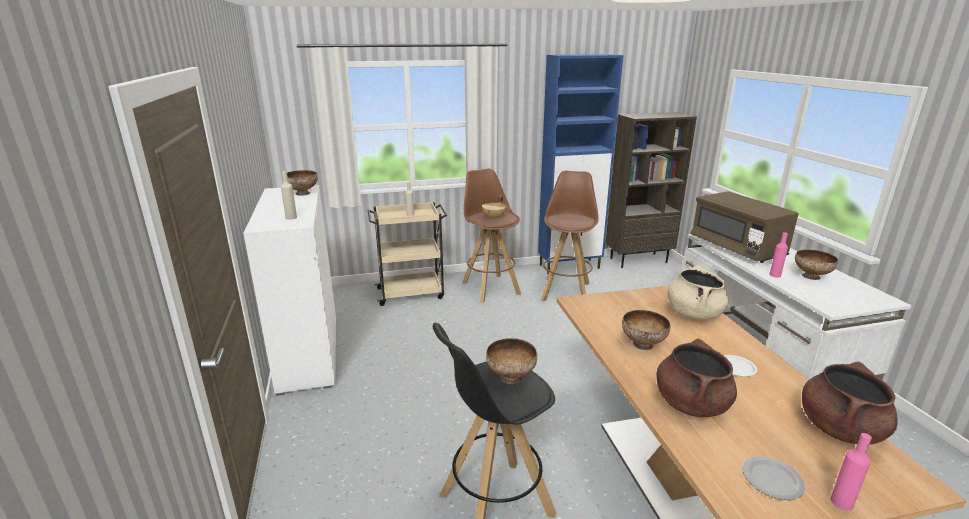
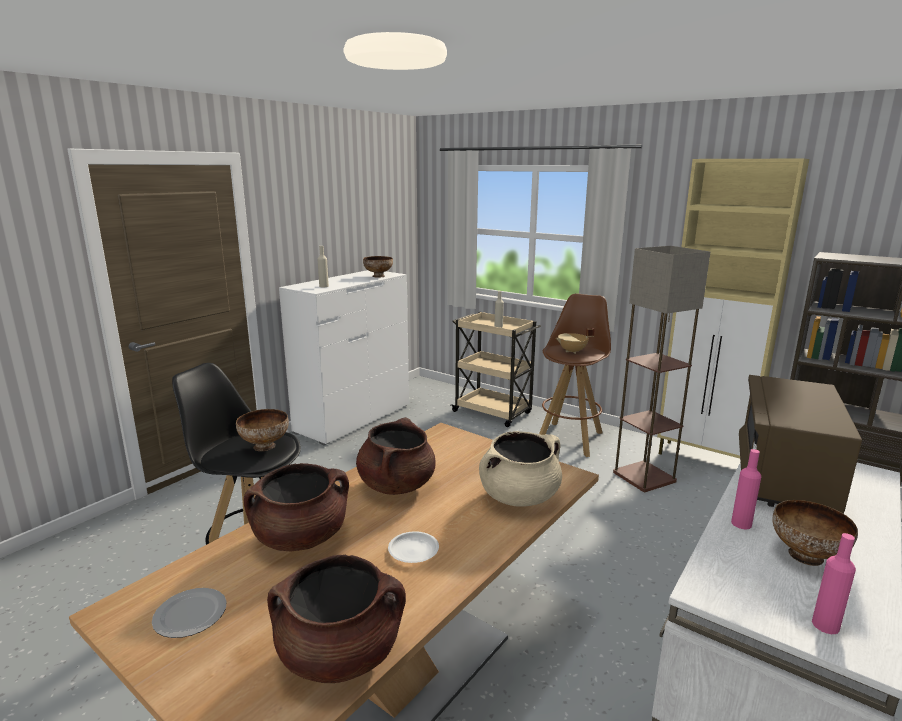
camera: 50 degrees right, 5 degrees down
(566, 291) = (645, 477): brown stool -> floor lamp
(570, 266) = (704, 459): blue cabinet -> beige cabinet
(642, 345) = (396, 485): bowl -> brown cooking pot
(841, 502) = (173, 673): pink bottle -> pink bottle (825, 625)

